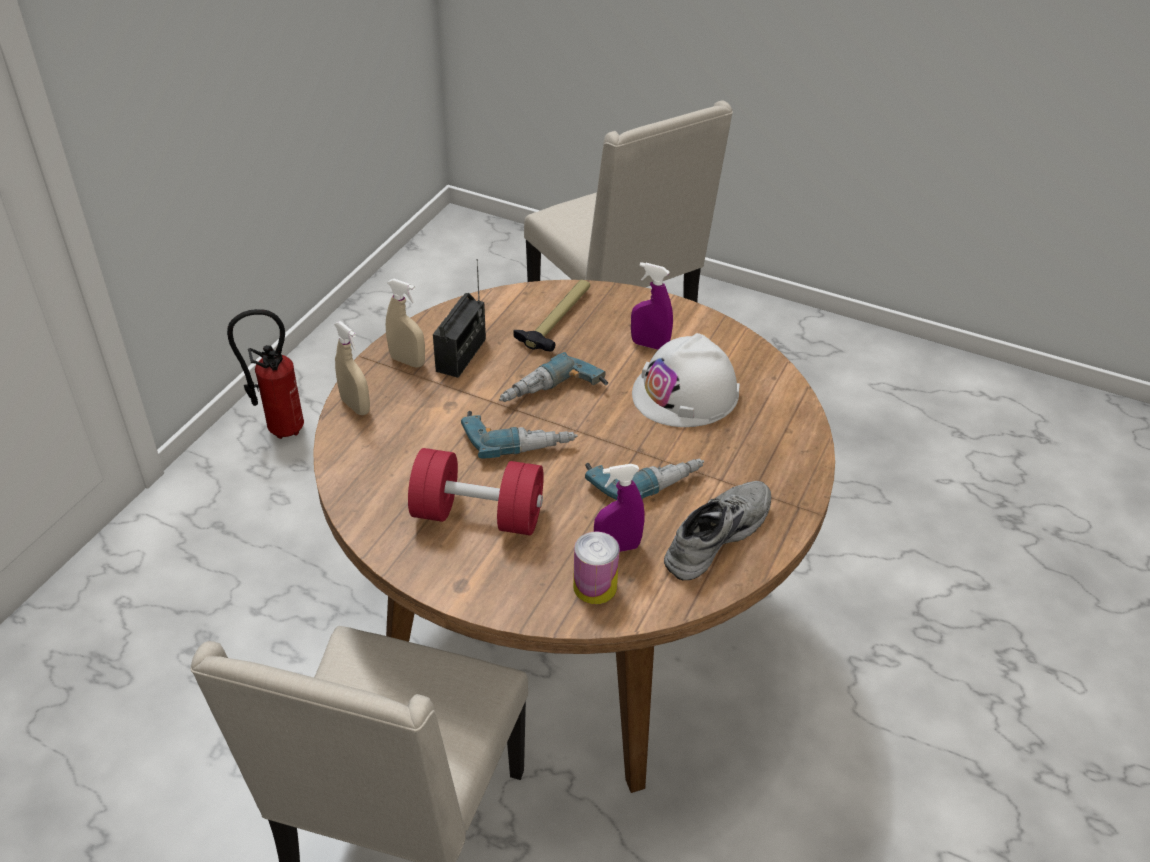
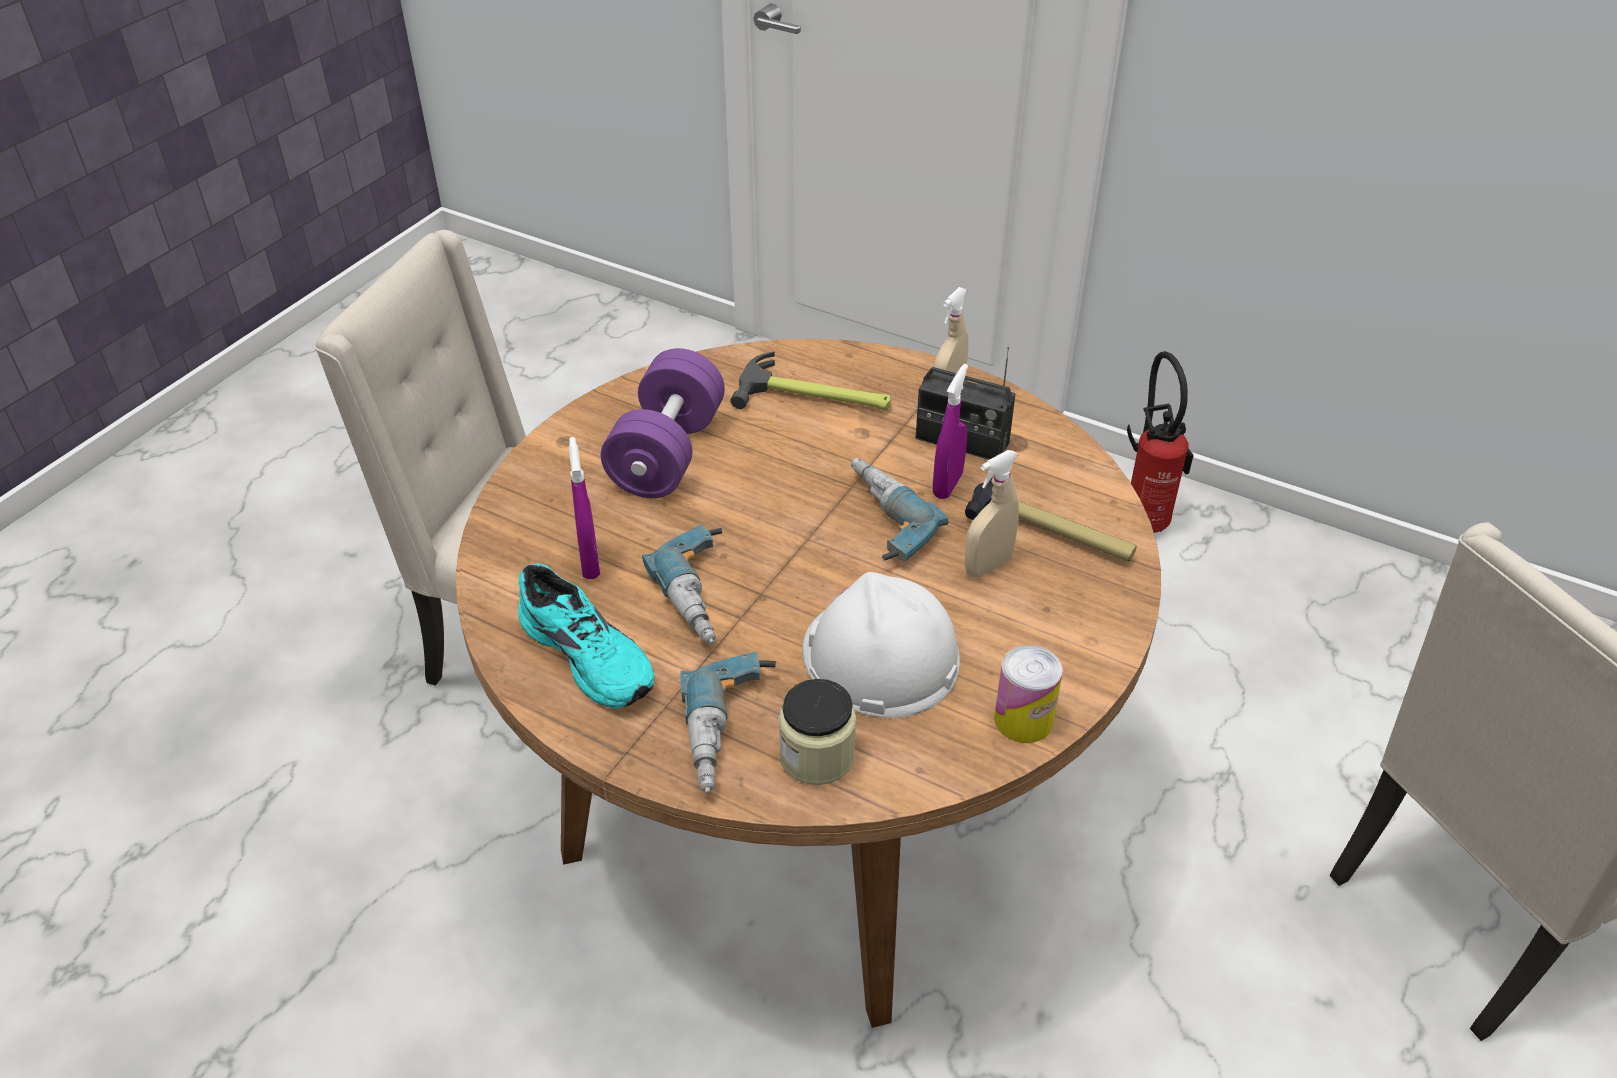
camera: 95 degrees right, 0 degrees up
(355, 406) = (861, 362): beige spray bottle -> beige spray bottle (988, 566)
(402, 431) = (815, 396): none -> hammer
(478, 515) = (667, 453): red dumbbell -> purple dumbbell
(518, 438) = (796, 487): power drill -> power drill (734, 733)
(595, 587) = (534, 540): can -> can (1023, 719)
(649, 345) = (996, 625): purple spray bottle -> purple spray bottle (947, 485)
(714, 534) = (591, 654): grey shoe -> turquoise shoe
(776, 419) = (817, 756): none -> jar

